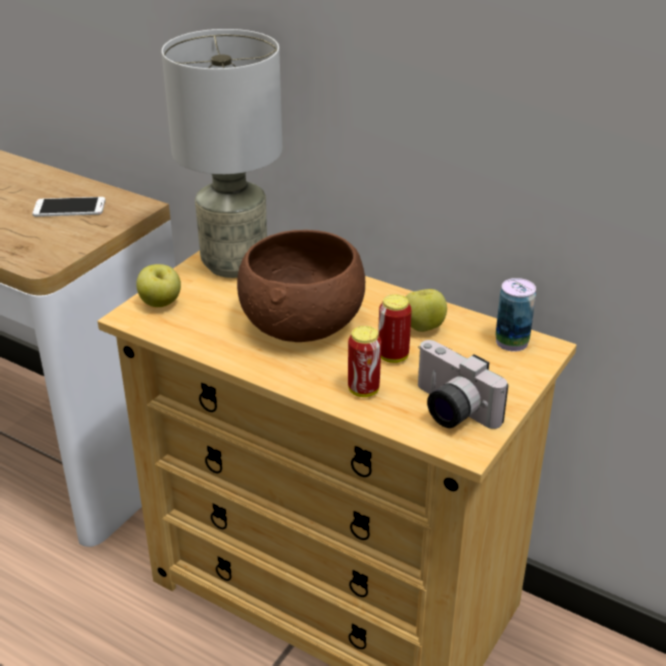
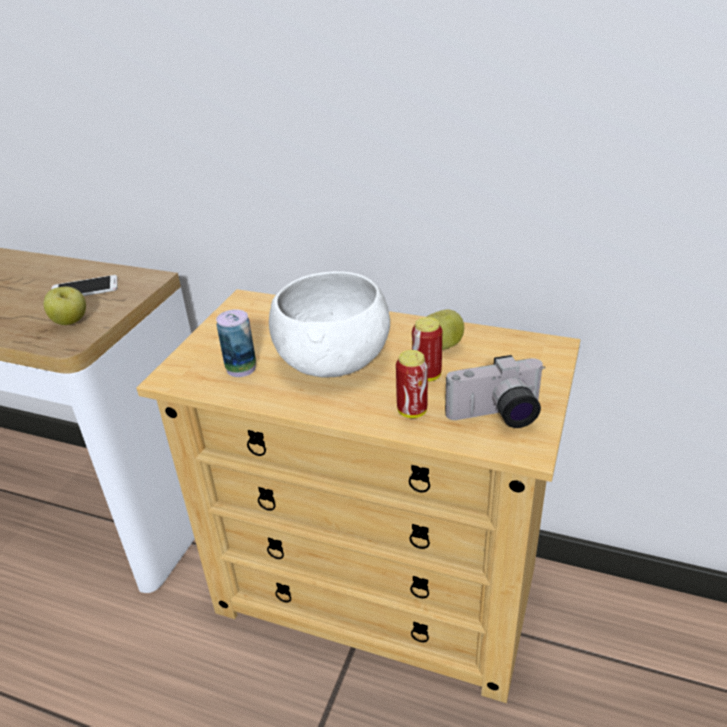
camera: 10 degrees left, 0 degrees up
(160, 304) = (194, 362): apple -> apple (71, 322)
(235, 264) = (253, 316): grey table lamp -> none
(304, 323) = (334, 359): brown bowl -> white bowl
(449, 410) = (497, 416): camera -> camera turned 45 degrees counterclockwise
(511, 342) = (525, 346): can -> can (241, 368)

